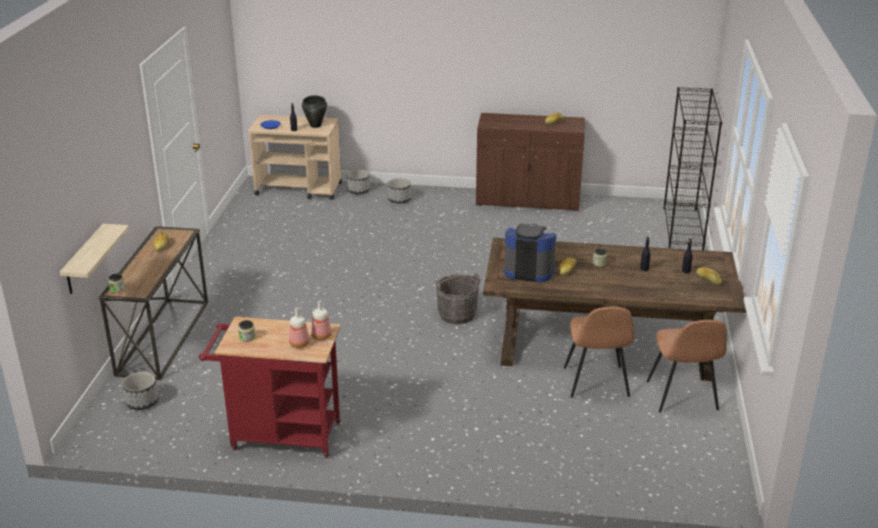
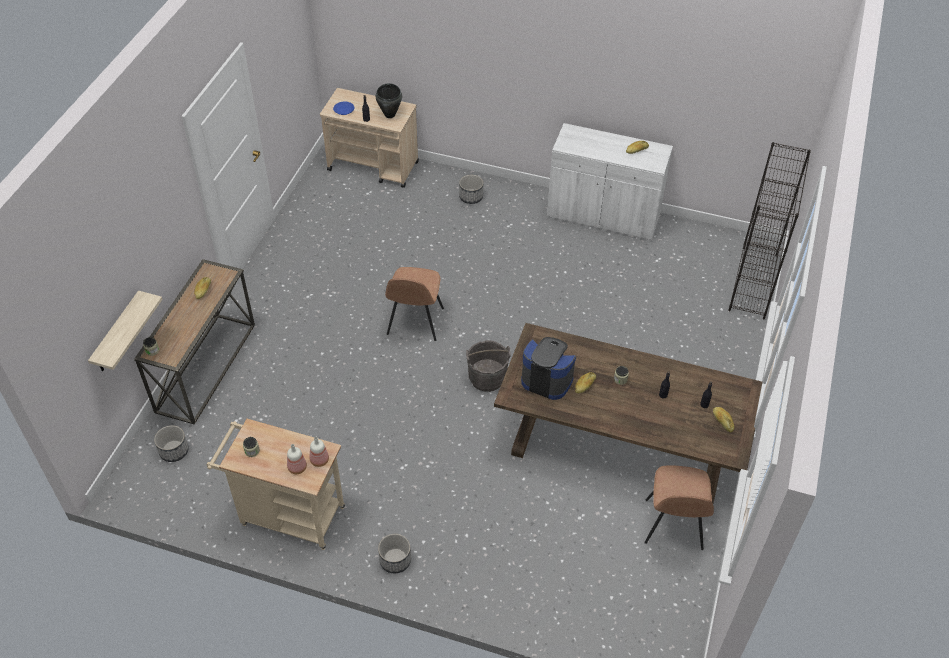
camera: 10 degrees right, 20 degrees up
(279, 436) = (287, 515): red cart -> beige cart
(358, 191) = (433, 177): planter -> planter (395, 560)
(528, 200) = (603, 215): brown cabinet -> white cabinet
(596, 383) = (596, 494): brown chair -> brown chair (415, 322)

